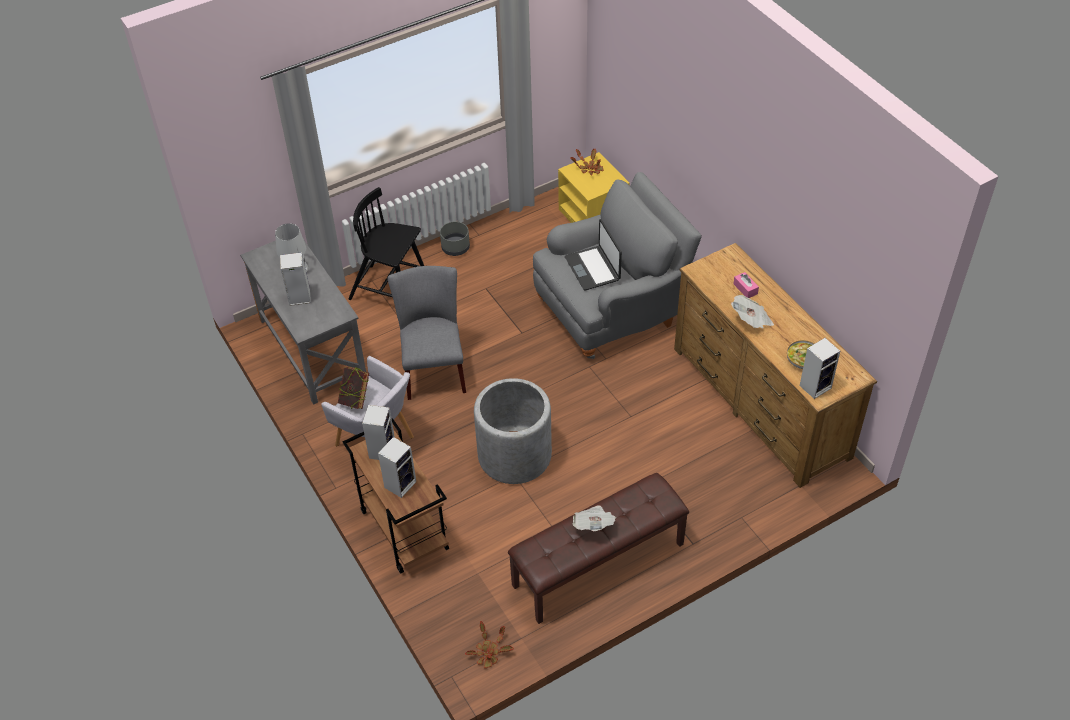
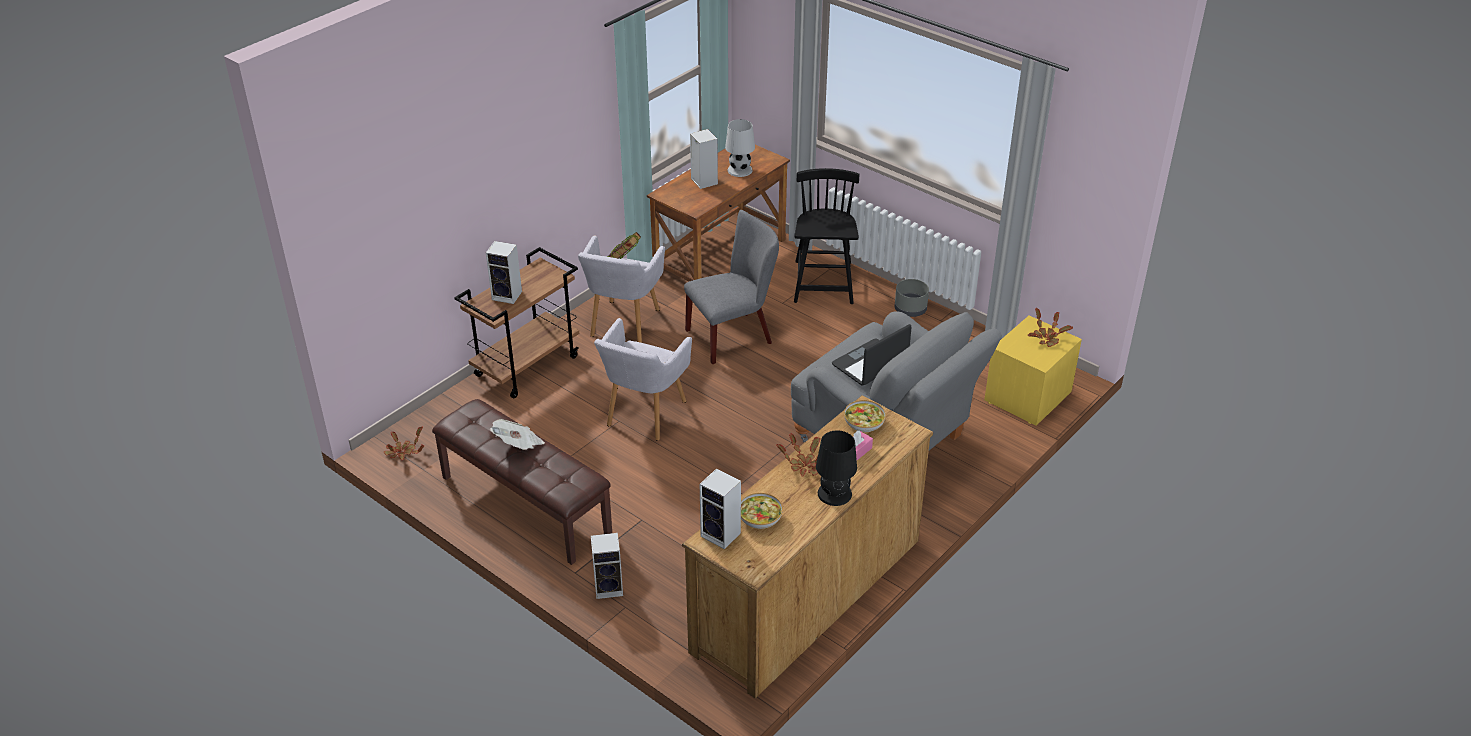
camera: 70 degrees right, 10 degrees down
(312, 349) = (720, 257): grey desk -> brown desk
(382, 449) = (544, 276): speaker -> speaker (610, 587)
(514, 455) = (644, 415): grey planter -> grey armchair
(713, 275) = (864, 423): none -> bowl
(751, 320) = (805, 465): newspaper -> potted plant
(788, 312) = (835, 493): none -> black table lamp

